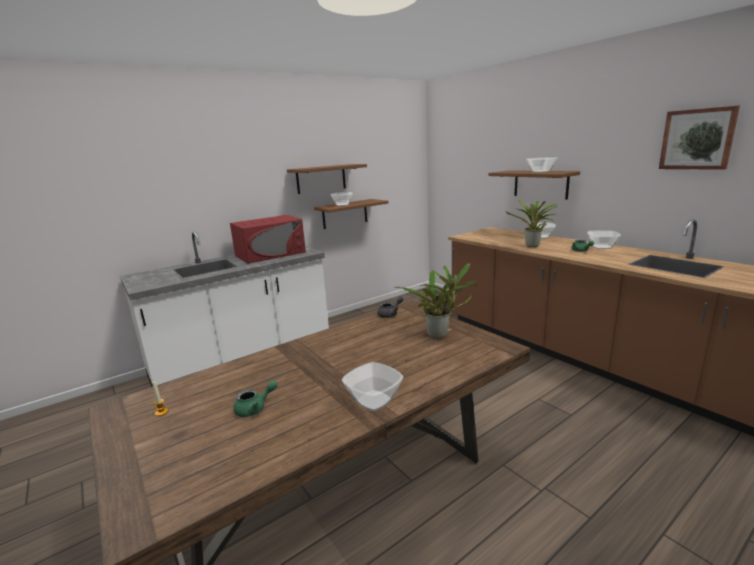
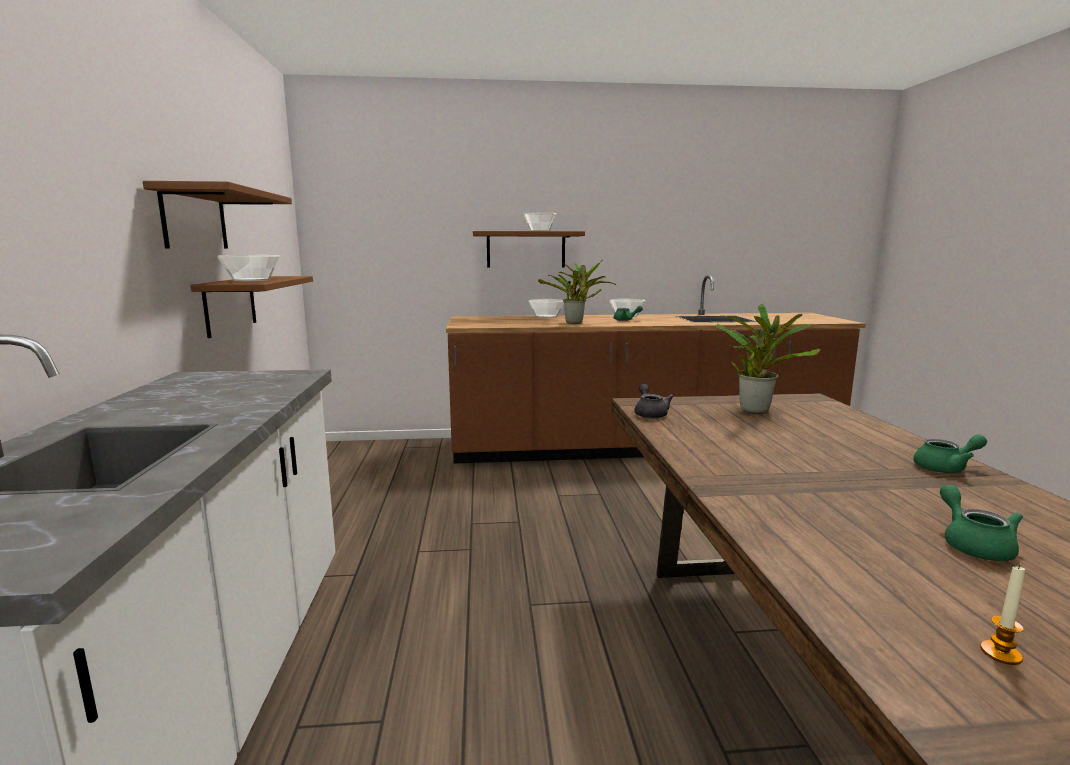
camera: 60 degrees left, 5 degrees down
(270, 254) = (203, 393): red microwave -> none
(375, 401) = (946, 468): bowl -> green teapot
(697, 139) = (689, 200): picture -> none

